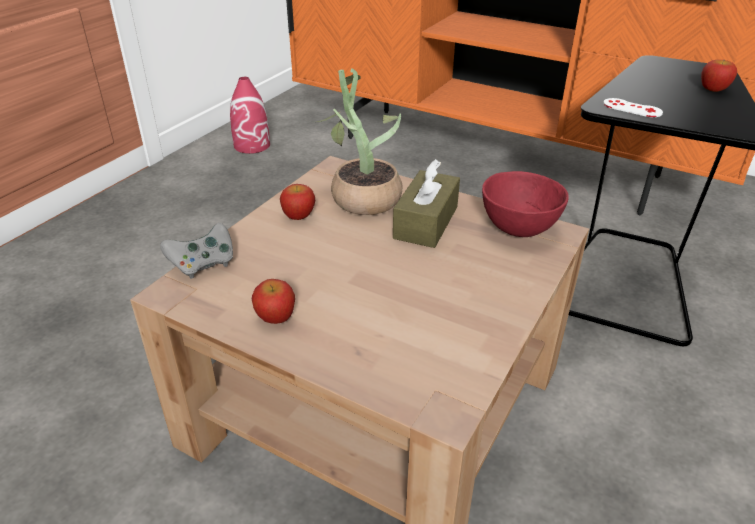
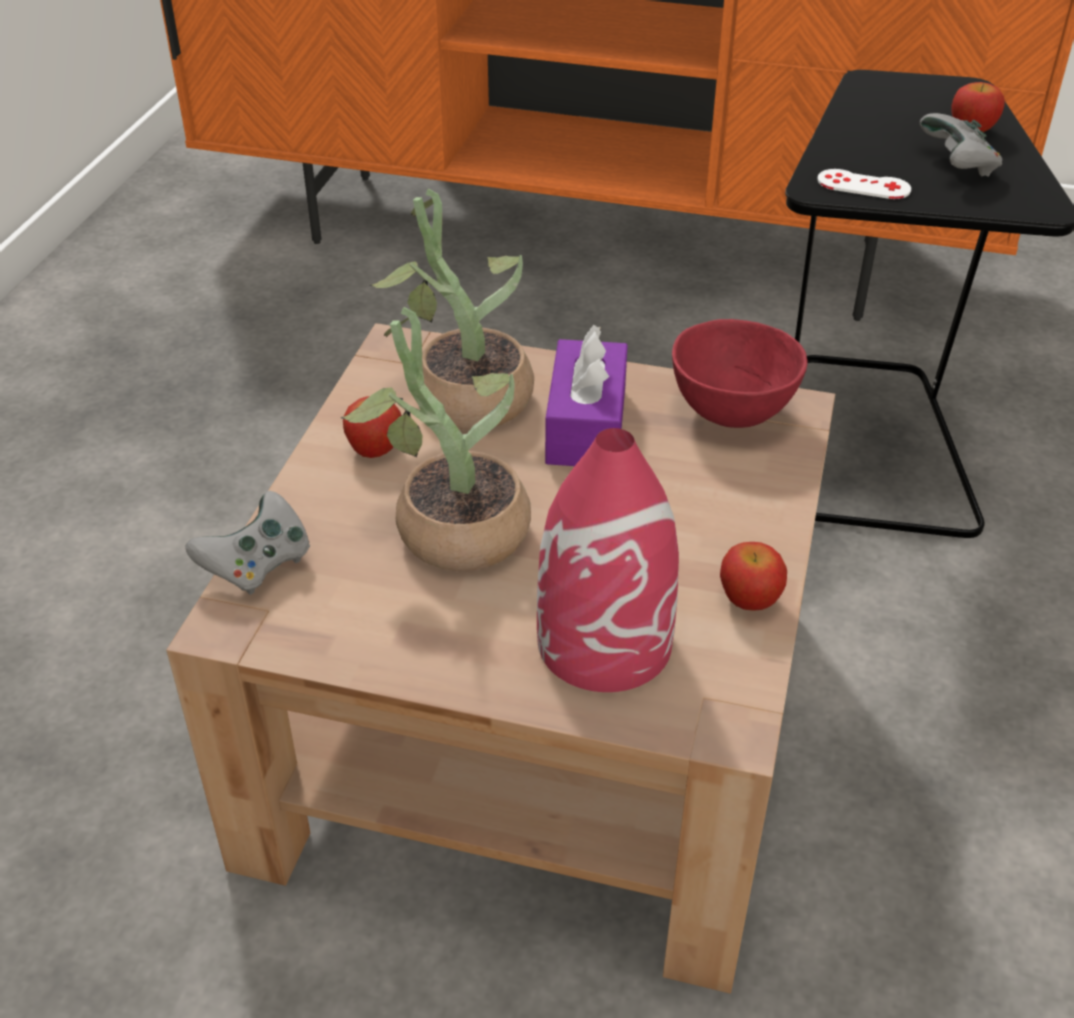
camera: 15 degrees left, 5 degrees up
(252, 145) = (133, 285): red vase -> red vase (605, 642)
(275, 317) = (420, 633): apple -> apple (749, 599)
(320, 262) = (448, 526): none -> potted plant
(426, 222) = (586, 425): brown tissue box -> purple tissue box
(698, 106) = (958, 166): none -> grey game controller

